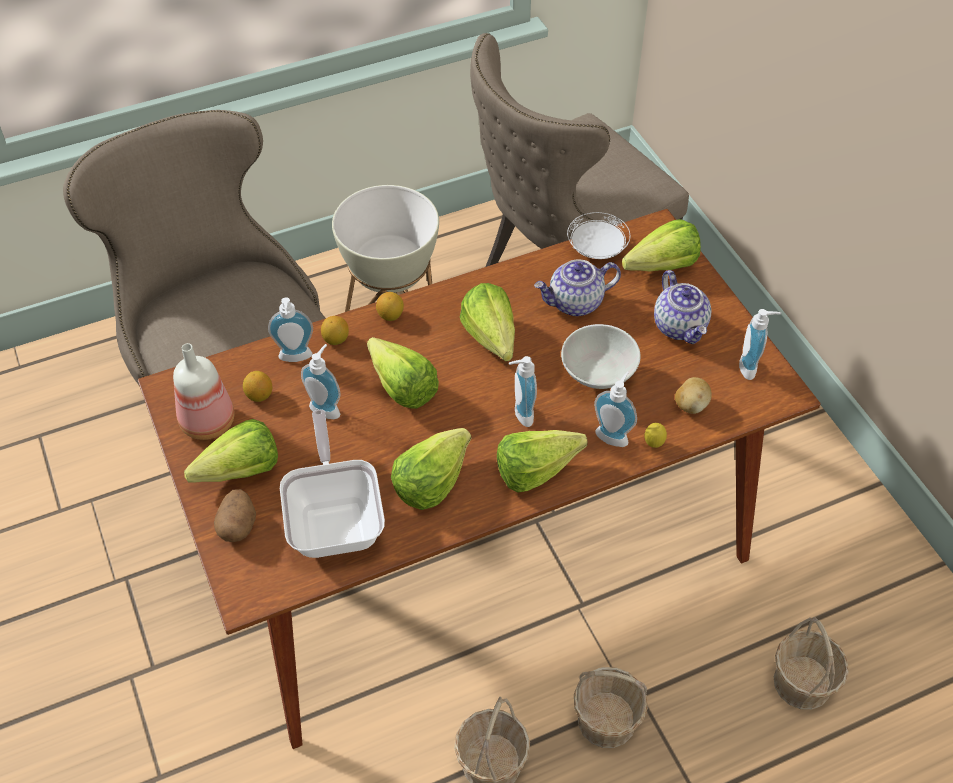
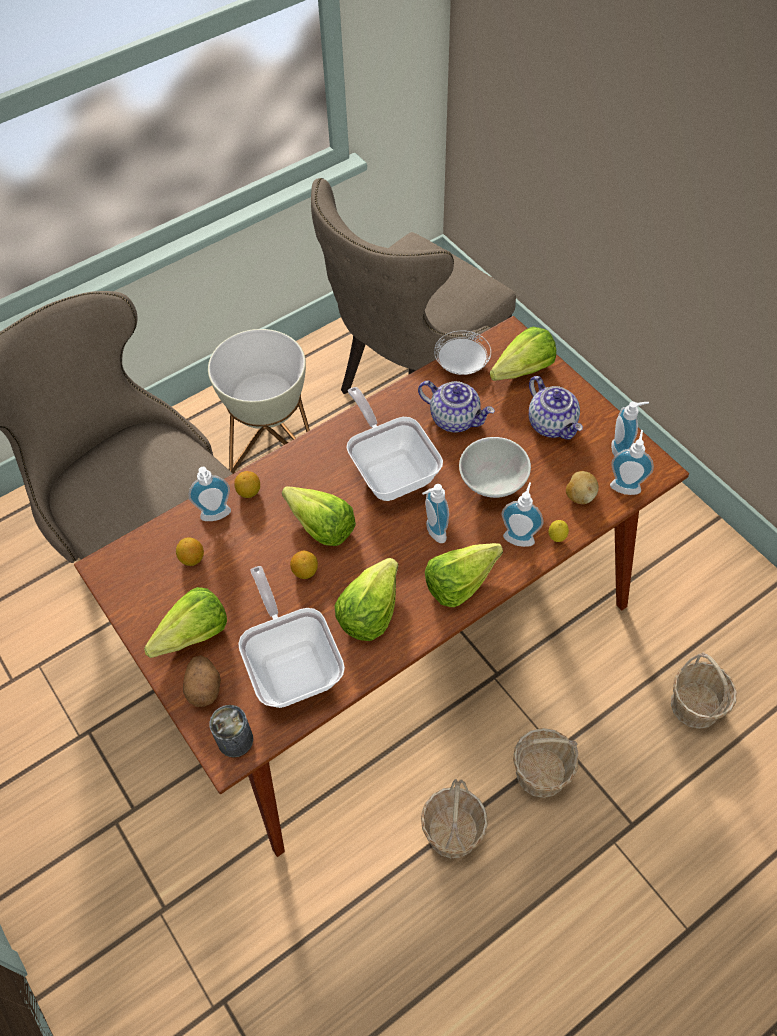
camera: 10 degrees left, 5 degrees up
(208, 423) = (151, 595): bottle -> none
(256, 583) = (235, 740): none -> can
(327, 407) = (257, 559): soap dispenser -> soap dispenser (625, 485)
(390, 315) = (293, 460): lemon -> lemon (305, 572)
(492, 343) = (391, 470): lettuce -> frying pan
(575, 303) = (455, 418): teapot -> teapot turned 120 degrees counterclockwise

